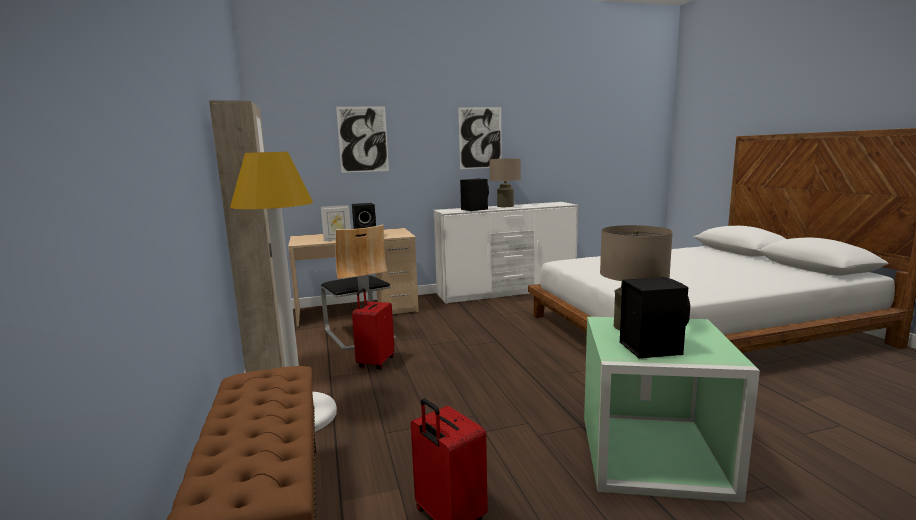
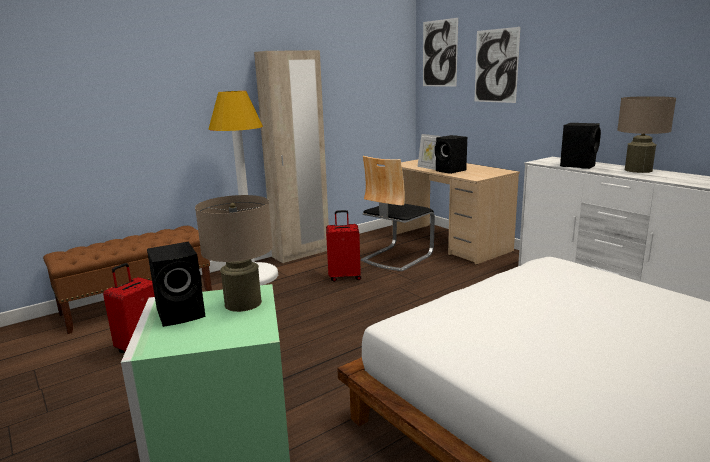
camera: 70 degrees right, 5 degrees up
(480, 138) = (634, 64): picture -> picture (439, 53)

